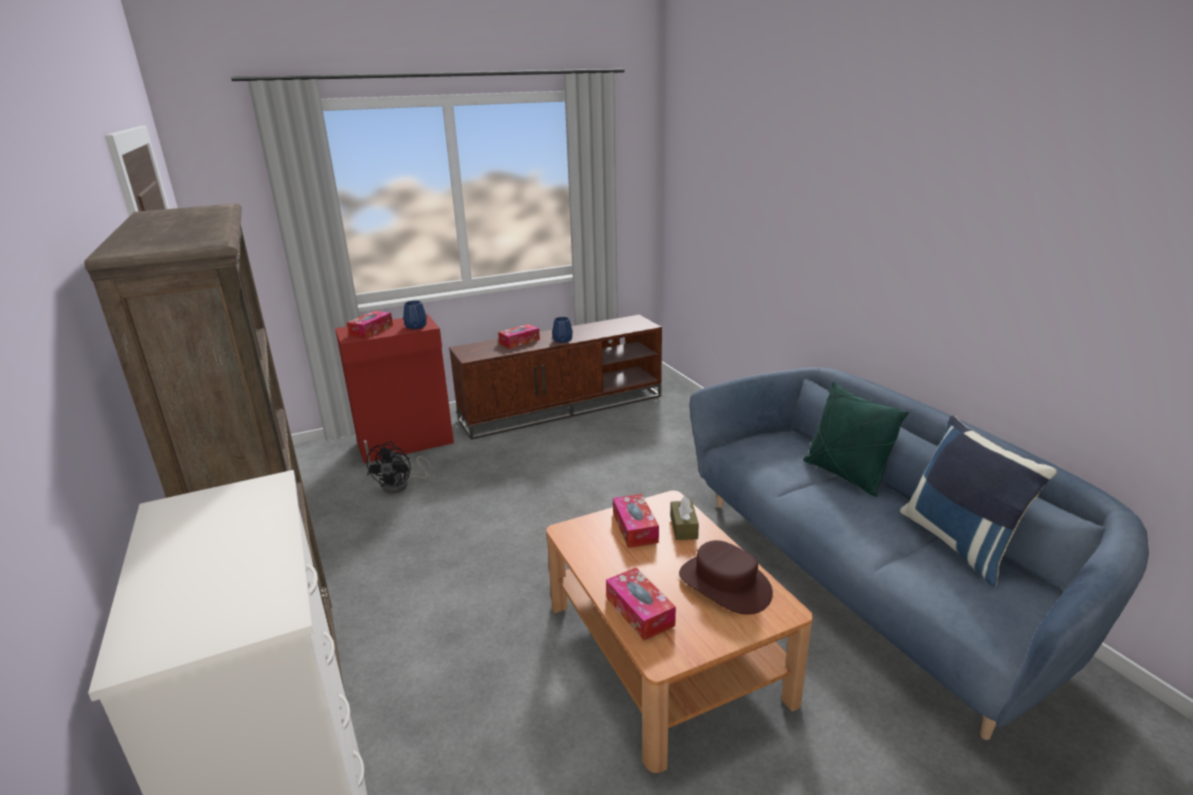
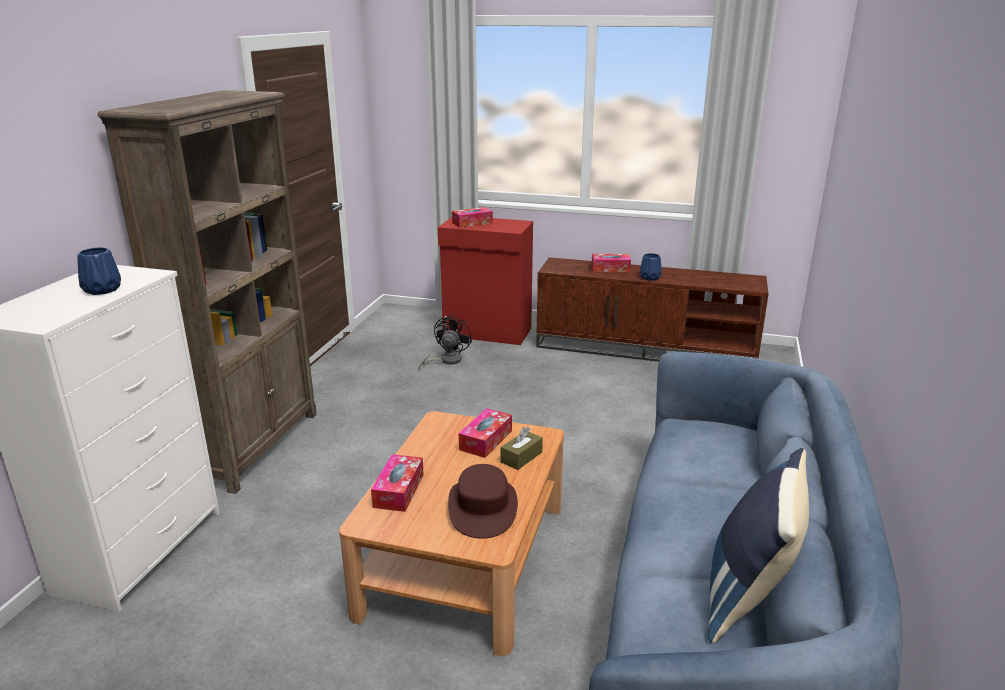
camera: 40 degrees right, 0 degrees up
(401, 485) = (446, 361): black fan -> black fan turned 150 degrees clockwise
(415, 326) = (506, 228): blue vase -> blue vase (101, 289)
(845, 475) = (739, 489): green pillow -> none

